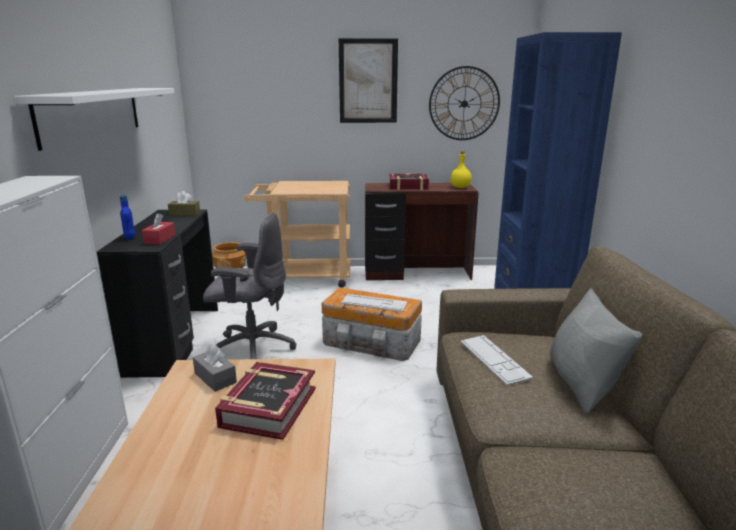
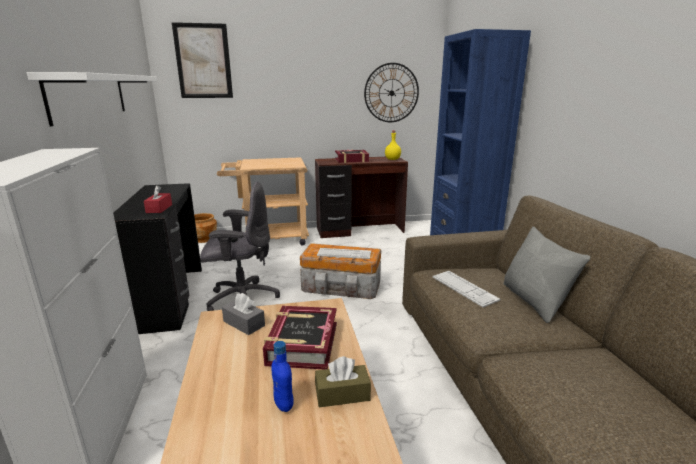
camera: 10 degrees left, 0 degrees up
(130, 237) = (130, 208): blue bottle -> blue bottle (283, 404)
(184, 214) = (171, 187): brown tissue box -> brown tissue box (342, 394)
(368, 81) = (315, 74): picture -> picture (203, 61)

